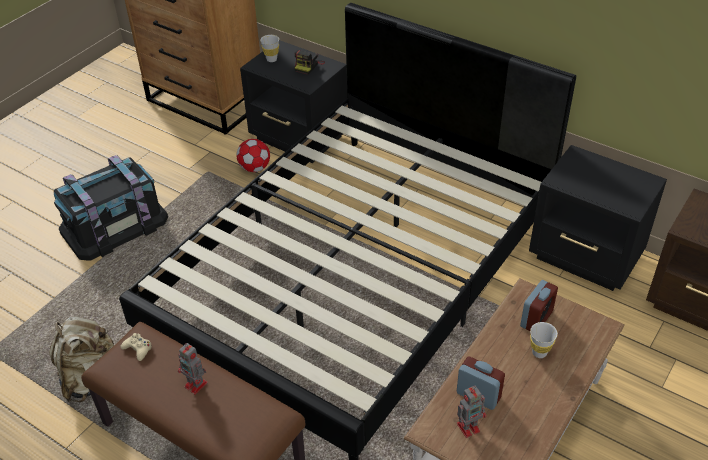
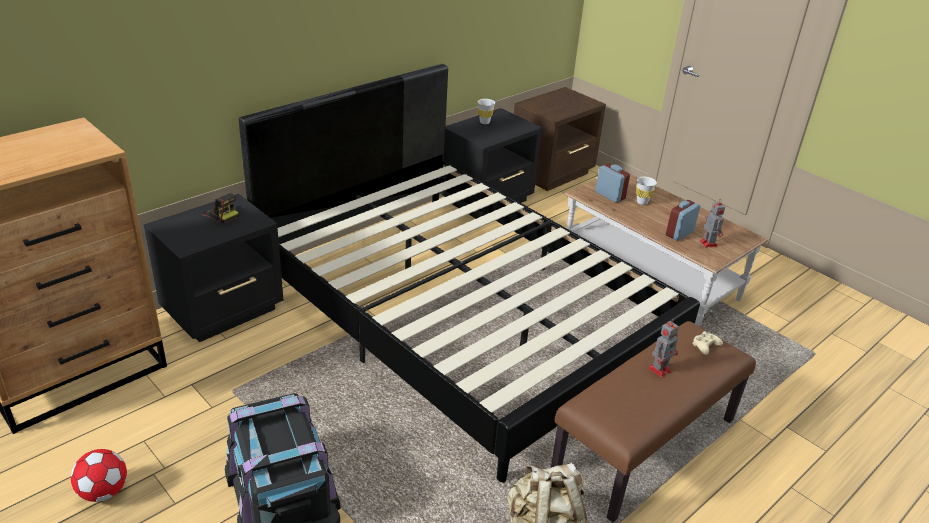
camera: 80 degrees left, 10 degrees down
(138, 349) = (608, 405): beige game controller -> beige game controller (705, 346)
(255, 168) = (253, 352): football -> football (104, 492)
(271, 59) = (183, 234): white cup -> white cup (484, 122)

